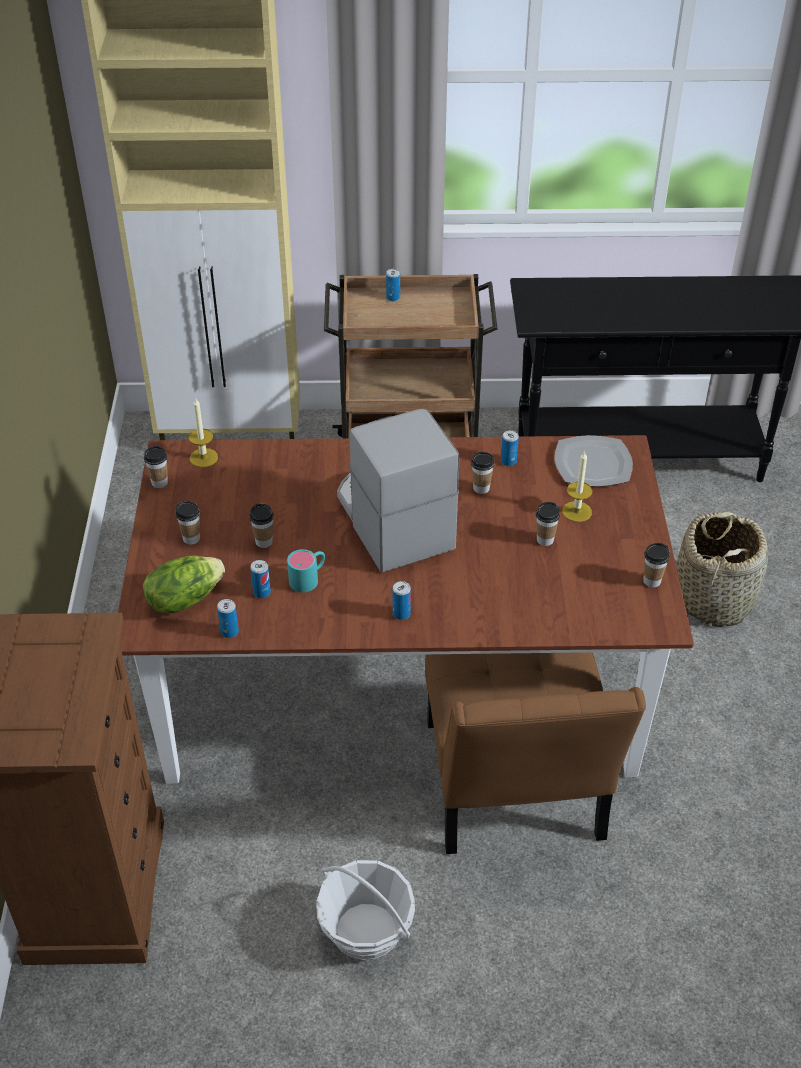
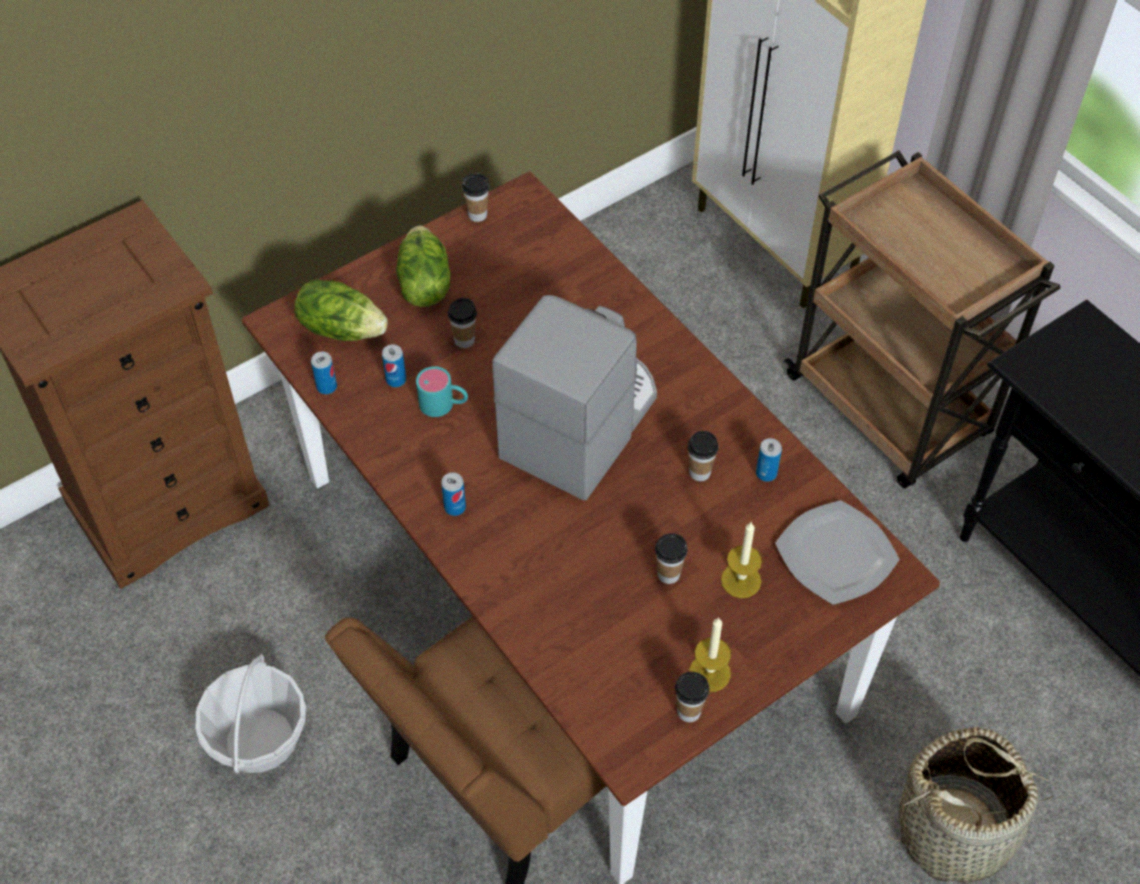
camera: 55 degrees right, 10 degrees up
(191, 538) = (423, 284): cup -> lettuce
(203, 457) = (540, 224): candle -> candle (709, 673)
(393, 297) = (942, 219): can -> none

